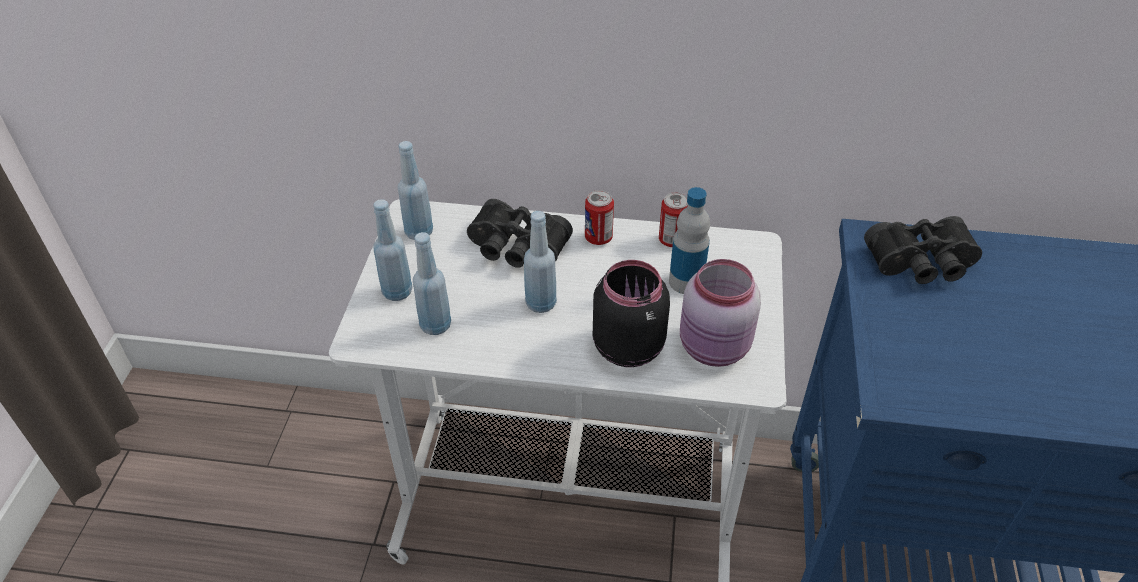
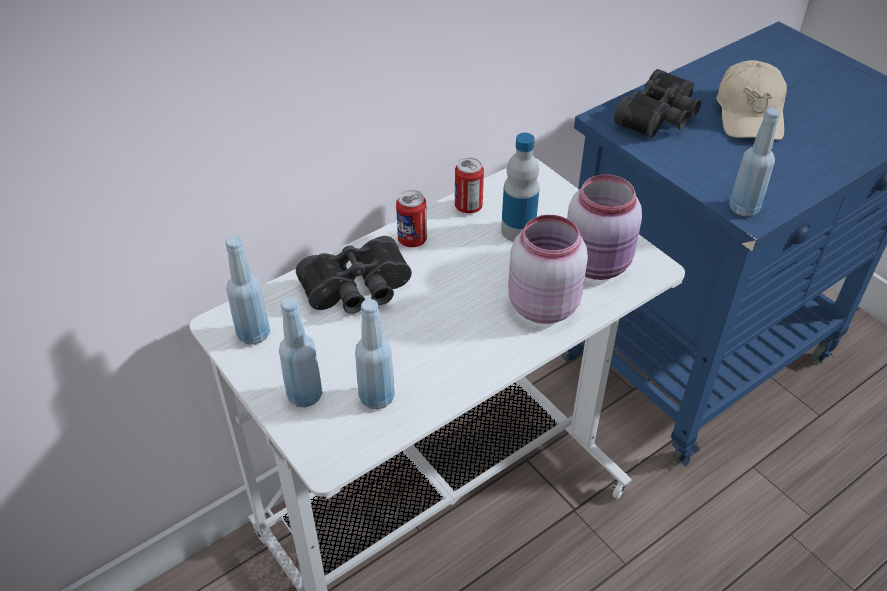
camera: 45 degrees left, 0 degrees up
(541, 303) = (437, 319): blue bottle -> blue bottle (744, 208)
(628, 346) = (541, 304): black jar -> pink jar
(1024, 314) = (750, 113): none -> beige cap

